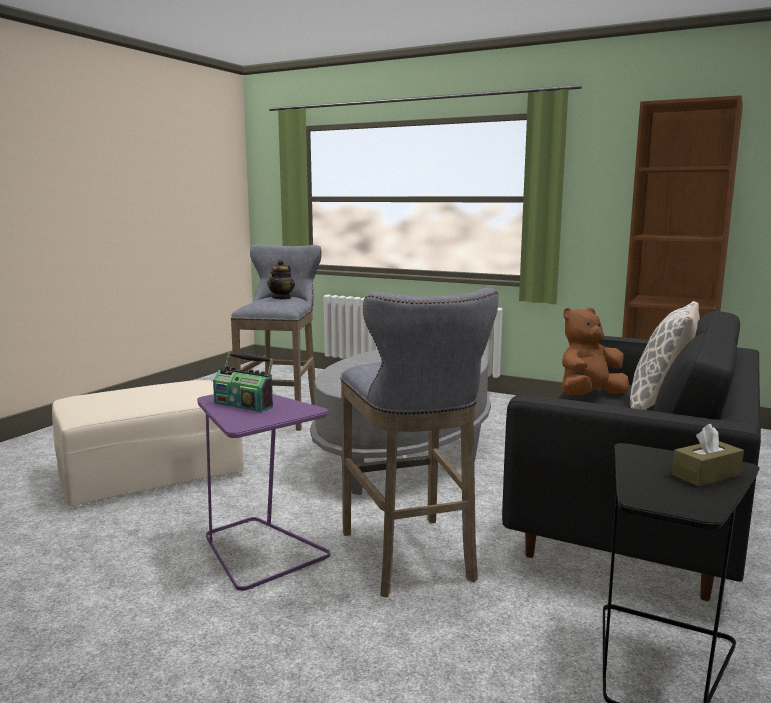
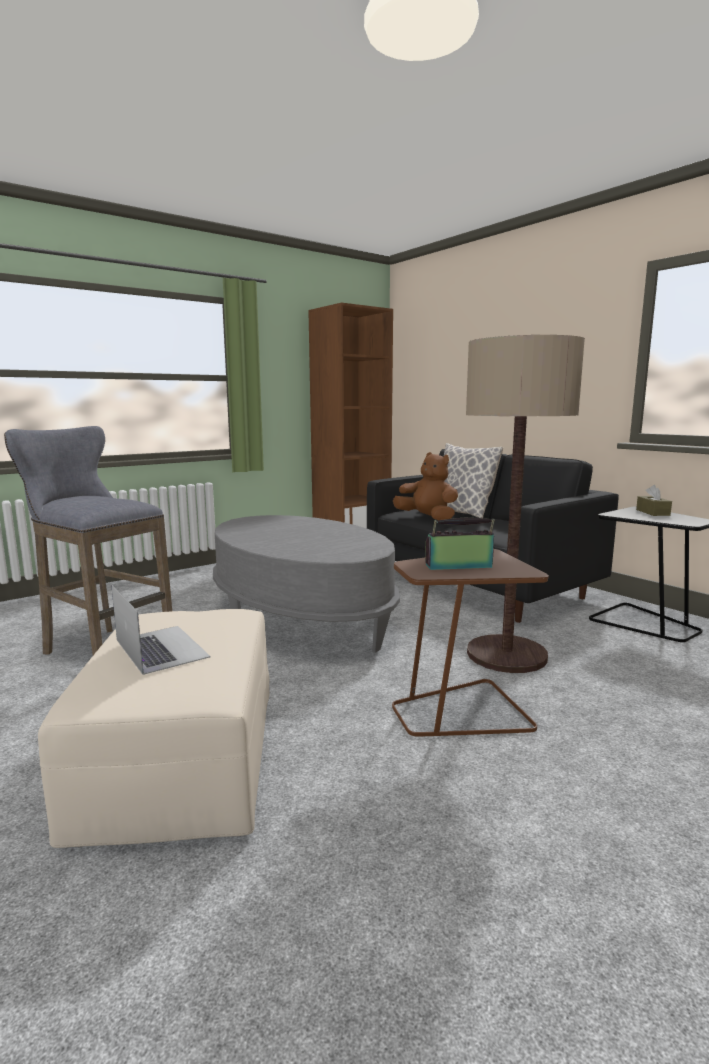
camera: 65 degrees left, 0 degrees up
(133, 392) = (161, 648): none -> laptop
(244, 404) = (459, 566): radio -> radio turned 150 degrees counterclockwise
(259, 550) = (461, 712): purple side table -> brown side table
(282, 298) = (92, 497): teapot -> none
(411, 559) = (506, 655): grey stool -> floor lamp
(589, 397) = (427, 518): brown plush toy -> brown plush toy turned 135 degrees clockwise

